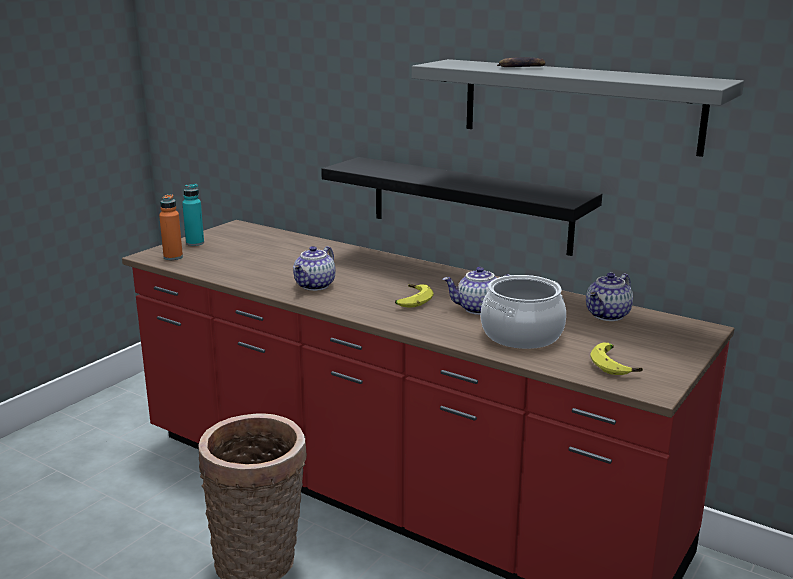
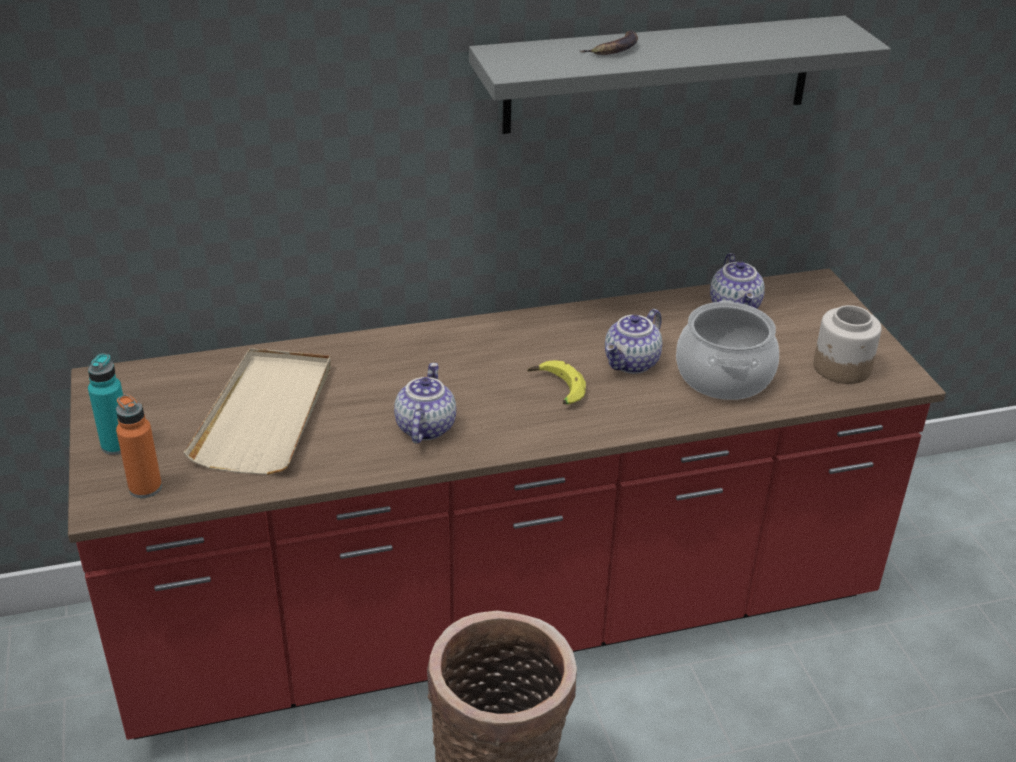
camera: 50 degrees left, 15 degrees up
(265, 256) = (266, 414): none -> beige tray
(315, 286) = (424, 427): teapot -> teapot turned 150 degrees counterclockwise
(469, 204) = (507, 228): black shelf -> none
(615, 365) = (842, 368): banana -> jar

